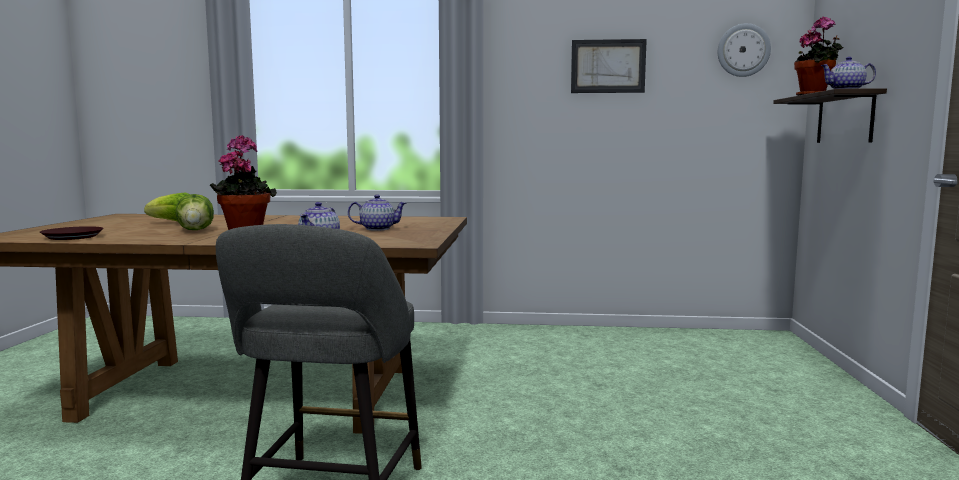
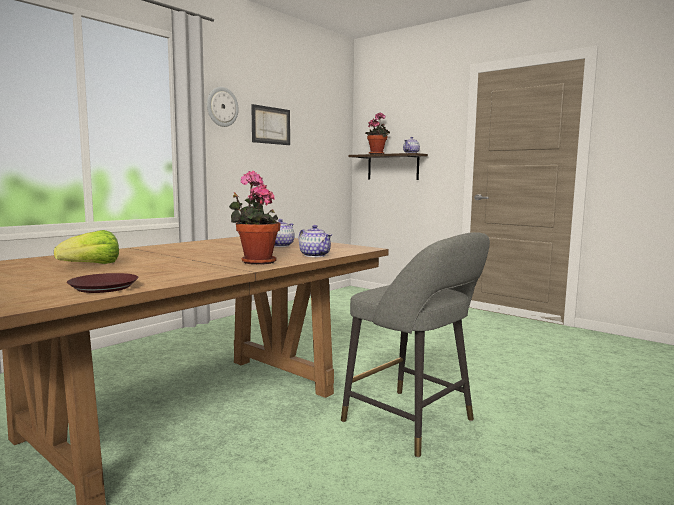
camera: 55 degrees left, 0 degrees up
(196, 230) = (168, 265): lettuce -> none
(743, 50) = (329, 124): wall clock -> wall clock (222, 107)

